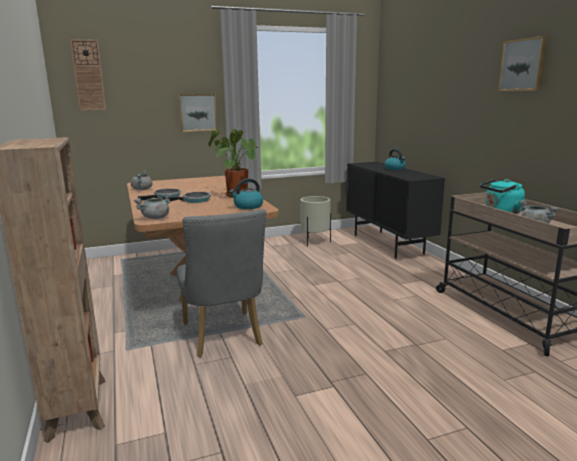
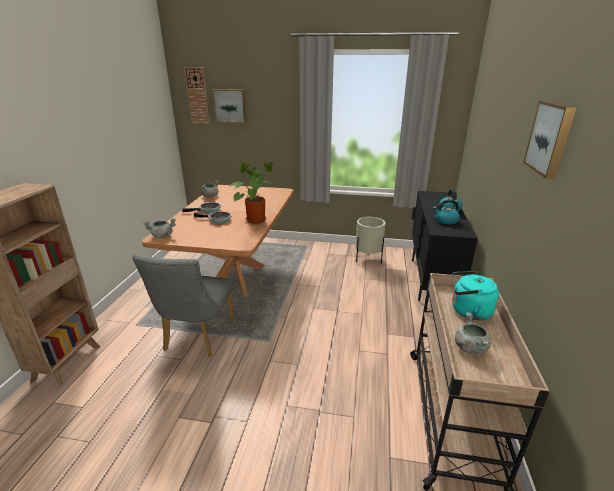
camera: 30 degrees right, 10 degrees up
(197, 112) = (280, 130): picture -> picture (230, 105)
(248, 206) = (238, 238): kettle -> kettle (445, 221)

